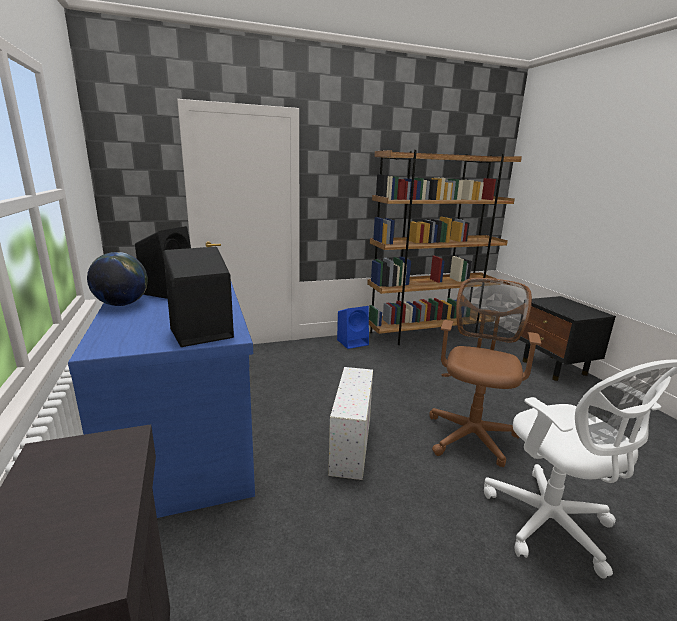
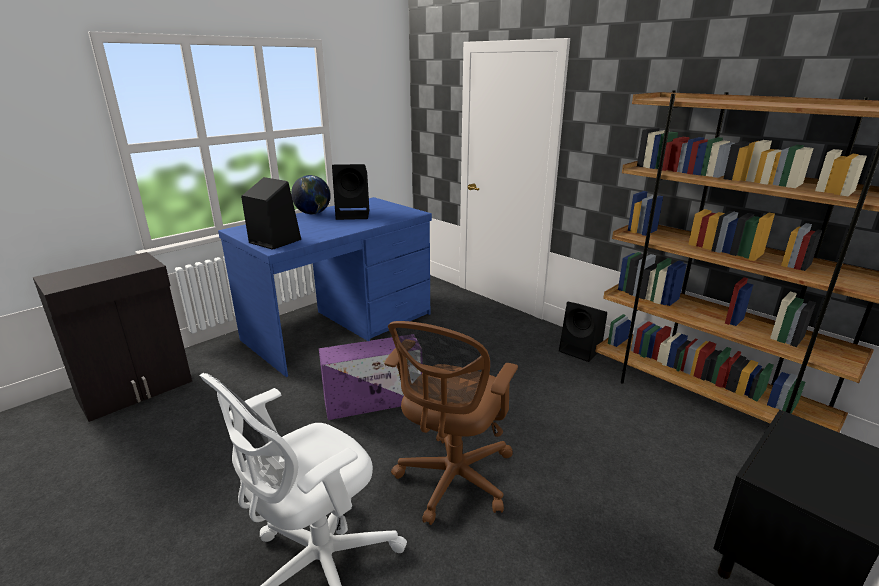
camera: 65 degrees right, 5 degrees up
(351, 443) = (375, 401): white storage box -> purple storage box
(353, 342) = (581, 350): blue speaker -> black speaker
(472, 434) = (452, 481): brown office chair -> brown office chair turned 120 degrees clockwise

